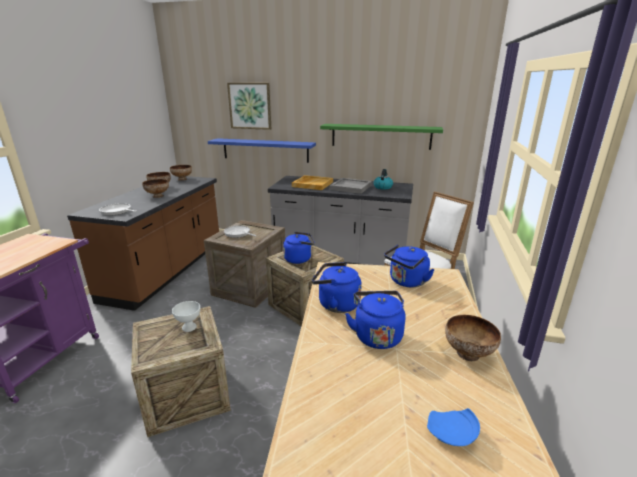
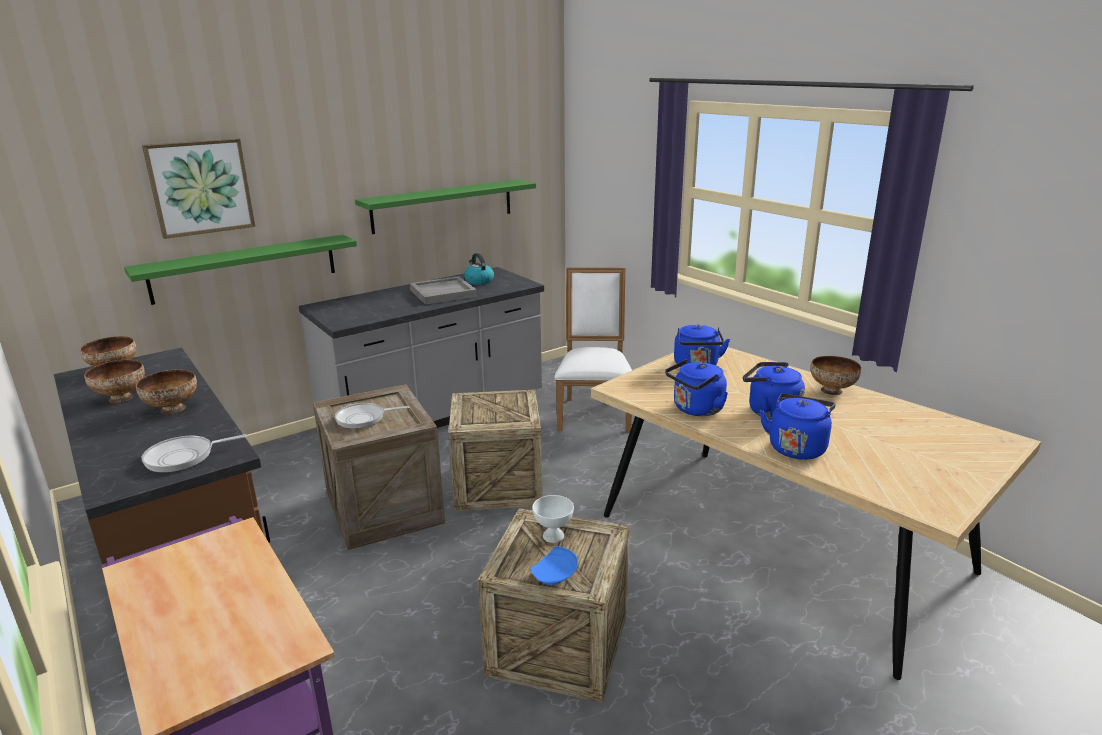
camera: 50 degrees left, 0 degrees up
(265, 150) = (245, 268): blue shelf -> green shelf
(299, 259) = (492, 413): blue kettle -> blue kettle (797, 447)
(312, 184) = (381, 305): beige tray -> none
(452, 434) = (911, 433): blue plate -> blue plate (555, 575)

